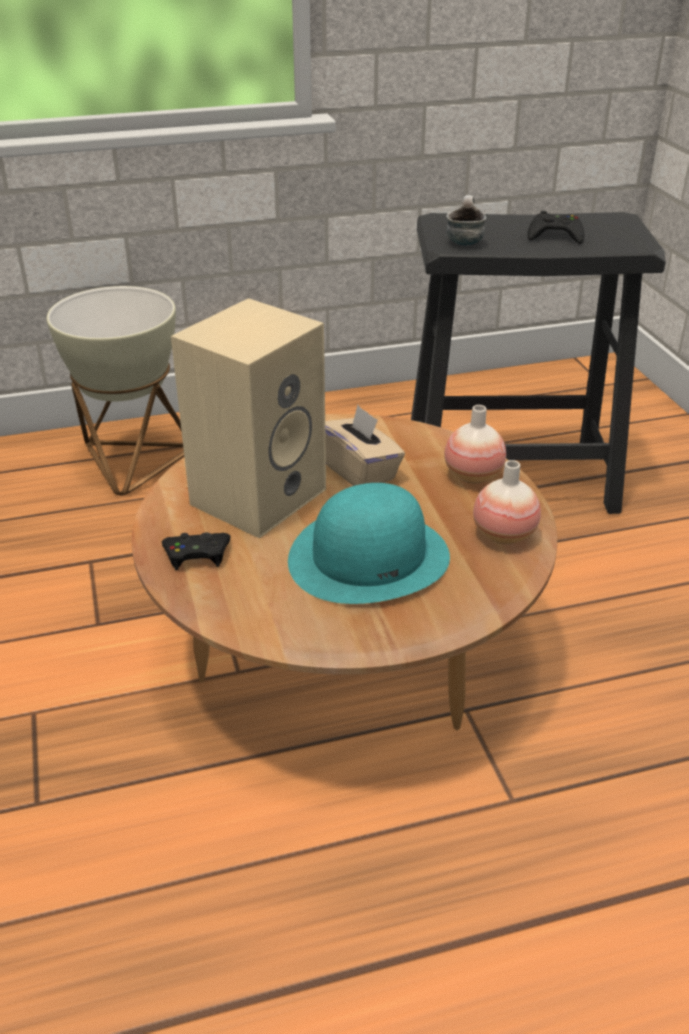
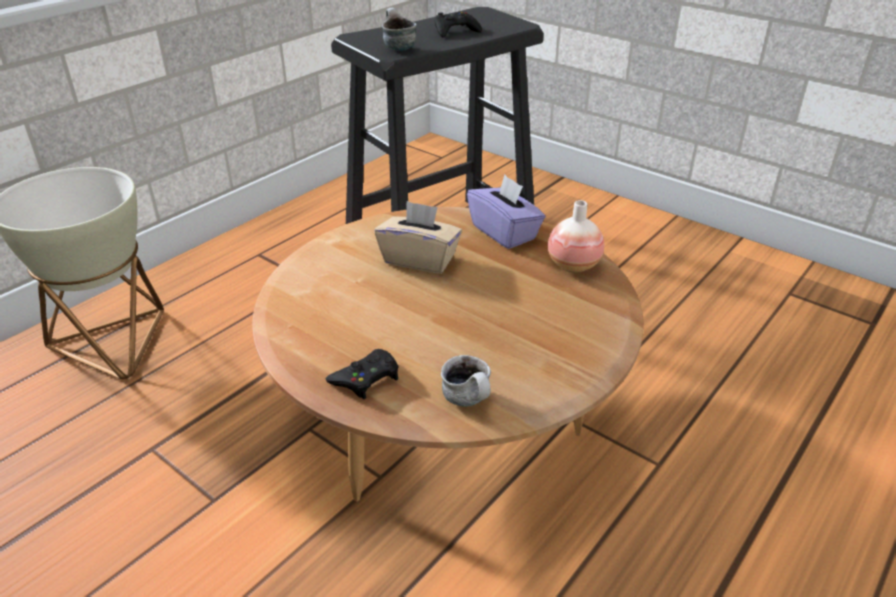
camera: 35 degrees left, 0 degrees up
(257, 612) = (470, 401): none -> mug
(258, 494) = (361, 308): beige speaker -> none
(369, 557) = (503, 320): turquoise hat -> none
(473, 475) = (504, 232): vase -> purple tissue box

